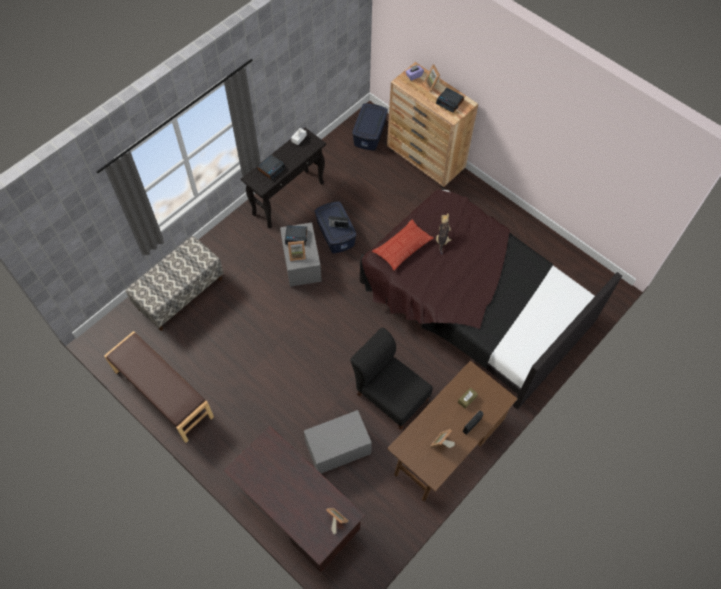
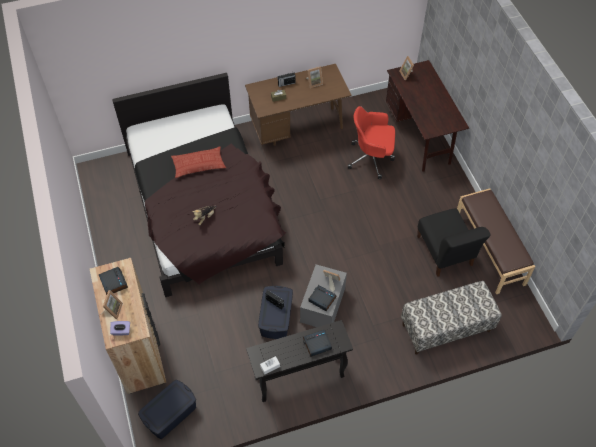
camera: 150 degrees left, 5 degrees down
(338, 448) = (371, 158): grey storage box -> red office chair
(390, 394) = (314, 173): black chair -> black chair (445, 253)
(402, 247) = (242, 226): pillow -> pillow (198, 164)

